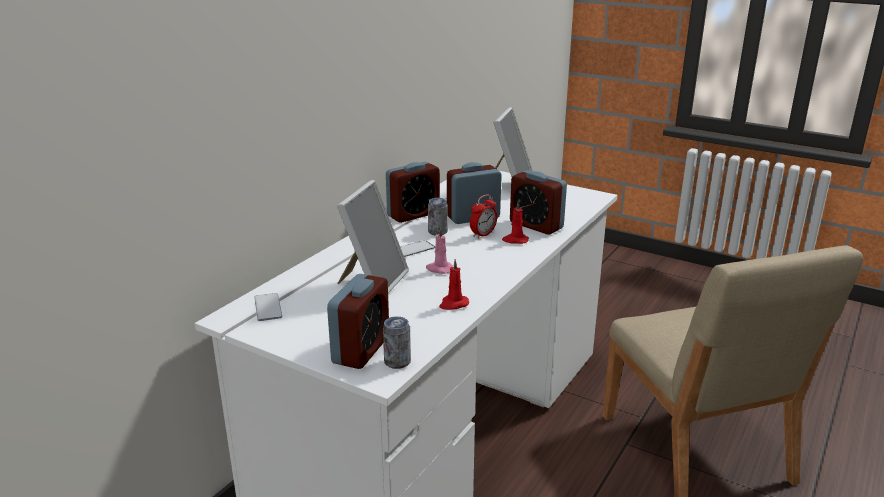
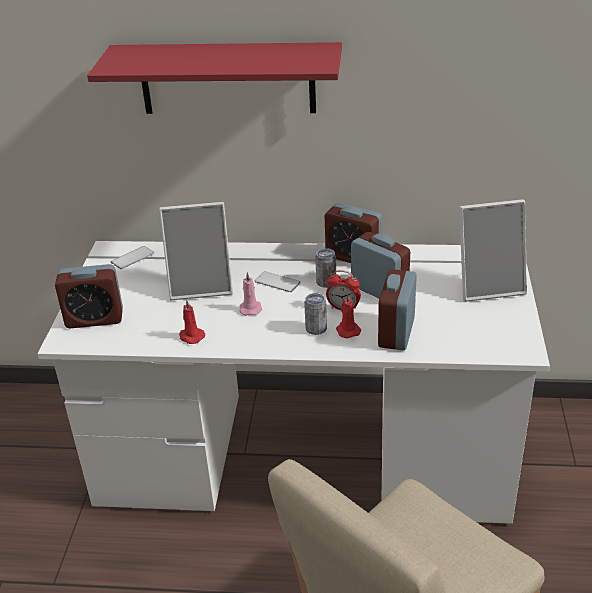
camera: 65 degrees right, 10 degrees up
(299, 65) = (227, 78): none -> red shelf
(397, 362) = (85, 340): can -> can (316, 329)

